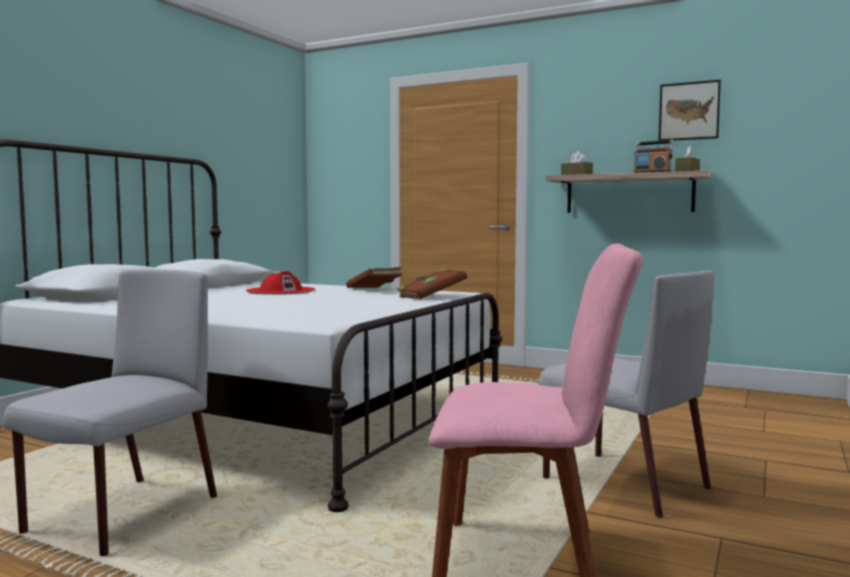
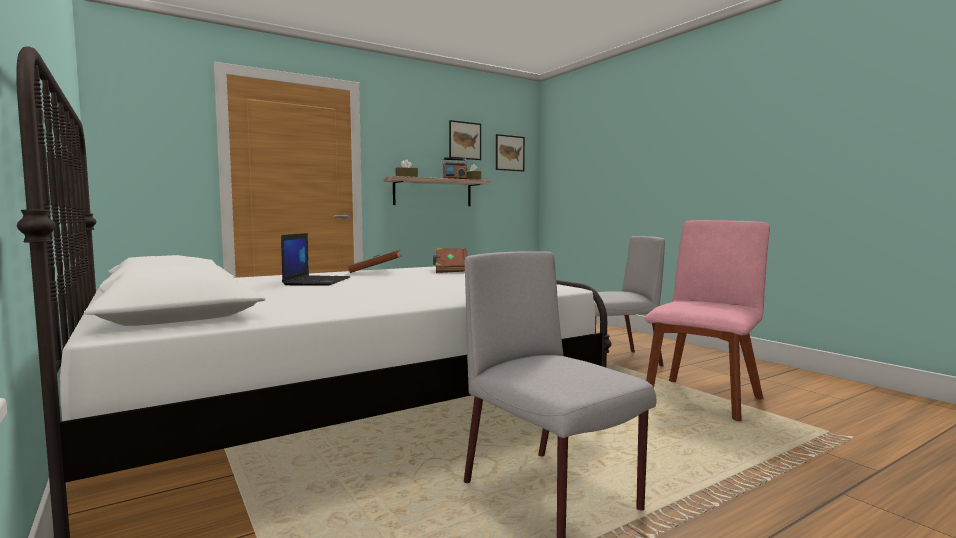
camera: 60 degrees left, 0 degrees up
(281, 291) = (317, 281): red hat -> laptop
(785, 119) = (509, 153): none -> picture

